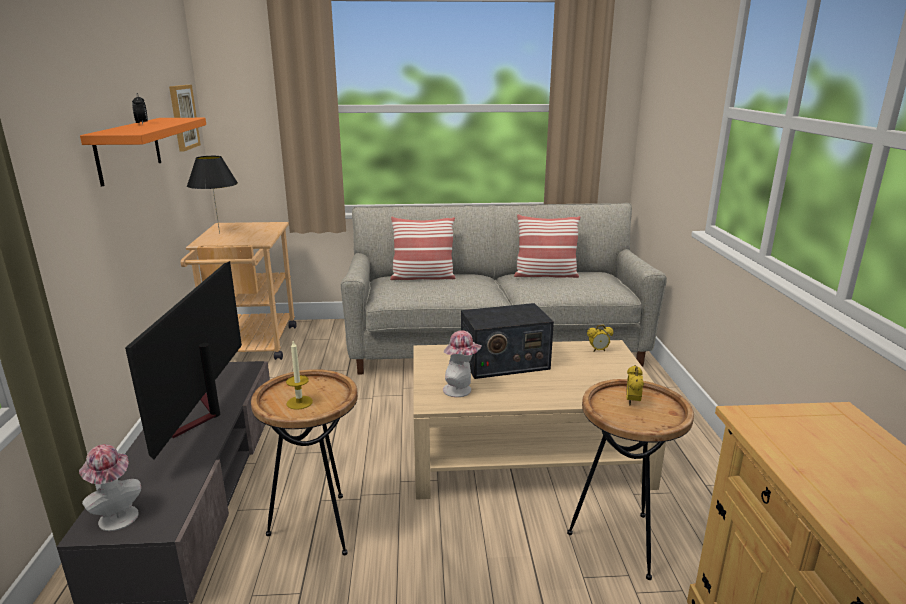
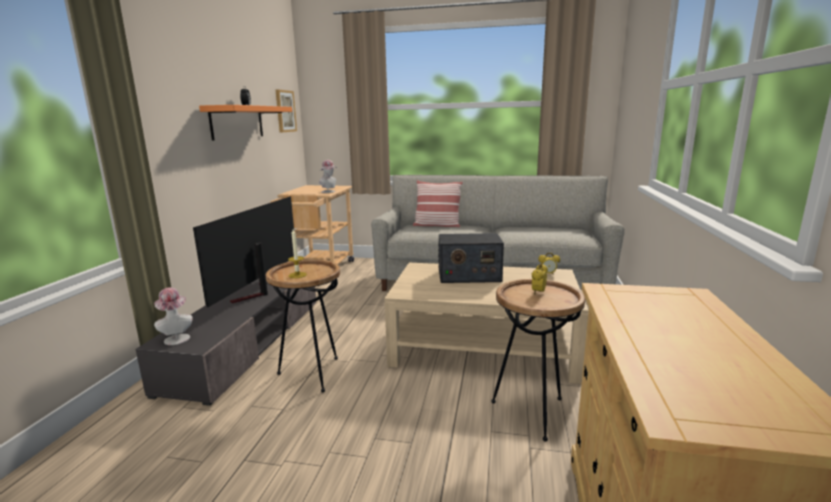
camera: 15 degrees right, 5 degrees down
(219, 233) = (303, 189): black table lamp -> none
(461, 390) = (426, 288): hat -> hat (329, 192)
(545, 275) = (531, 228): pillow -> none

